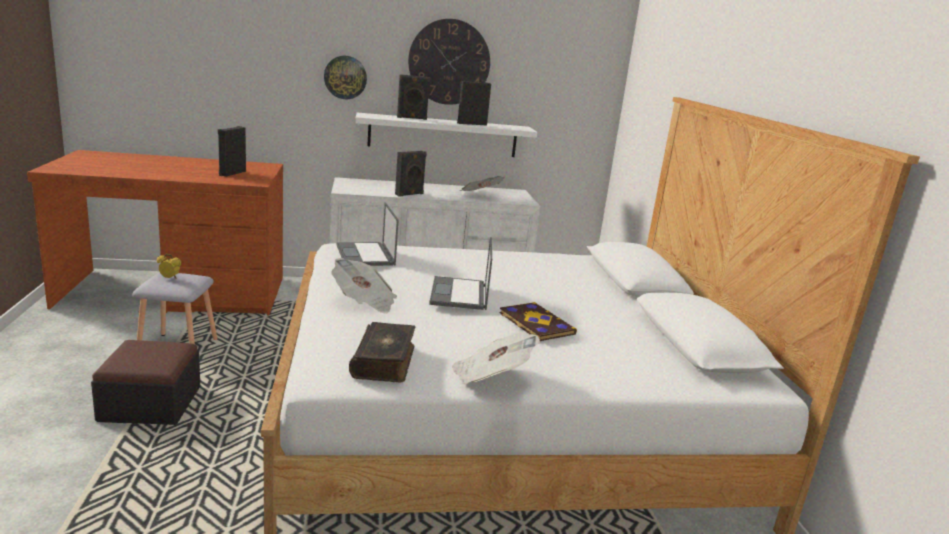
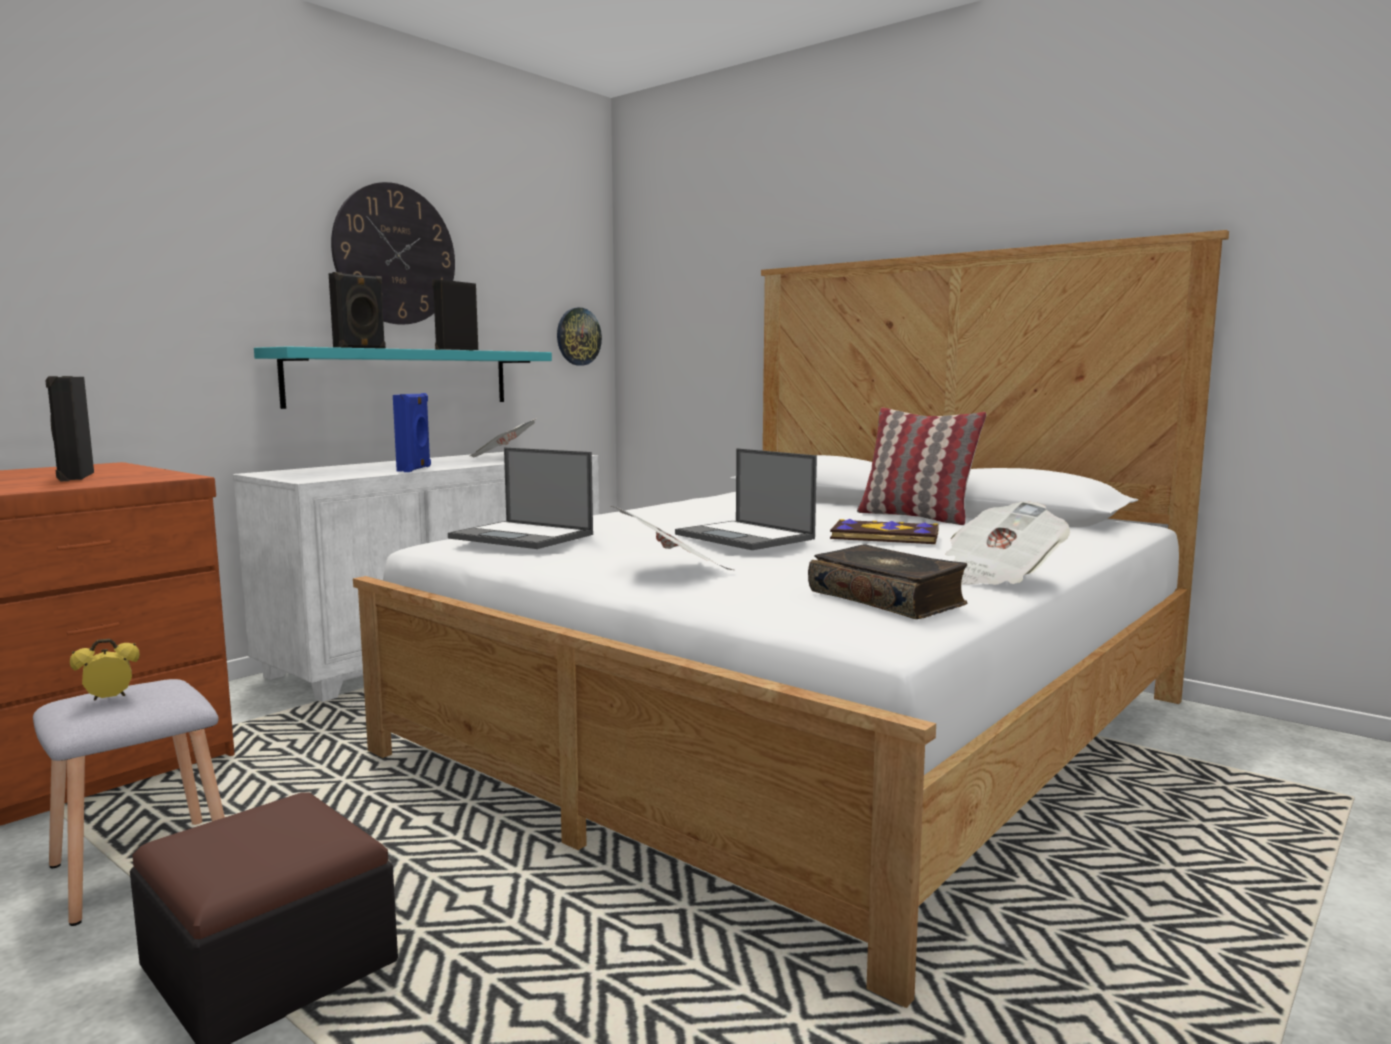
camera: 40 degrees left, 10 degrees down
(345, 77) = (225, 283): wall clock -> wall clock (578, 336)
(410, 194) = (415, 469): black speaker -> blue speaker
(443, 135) = (401, 377): white shelf -> turquoise shelf
(627, 317) = (916, 517): none -> pillow

